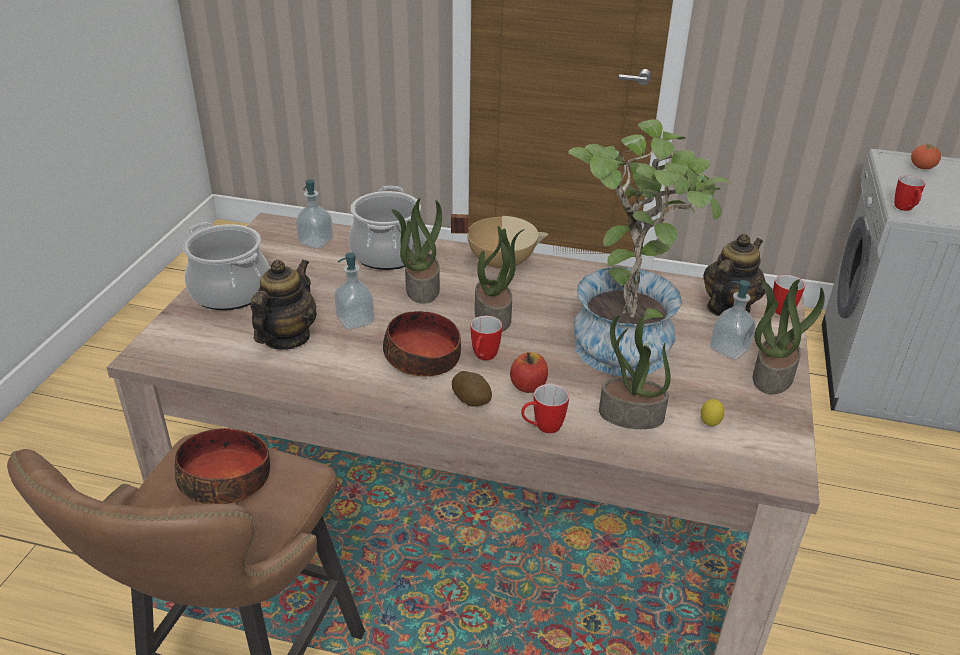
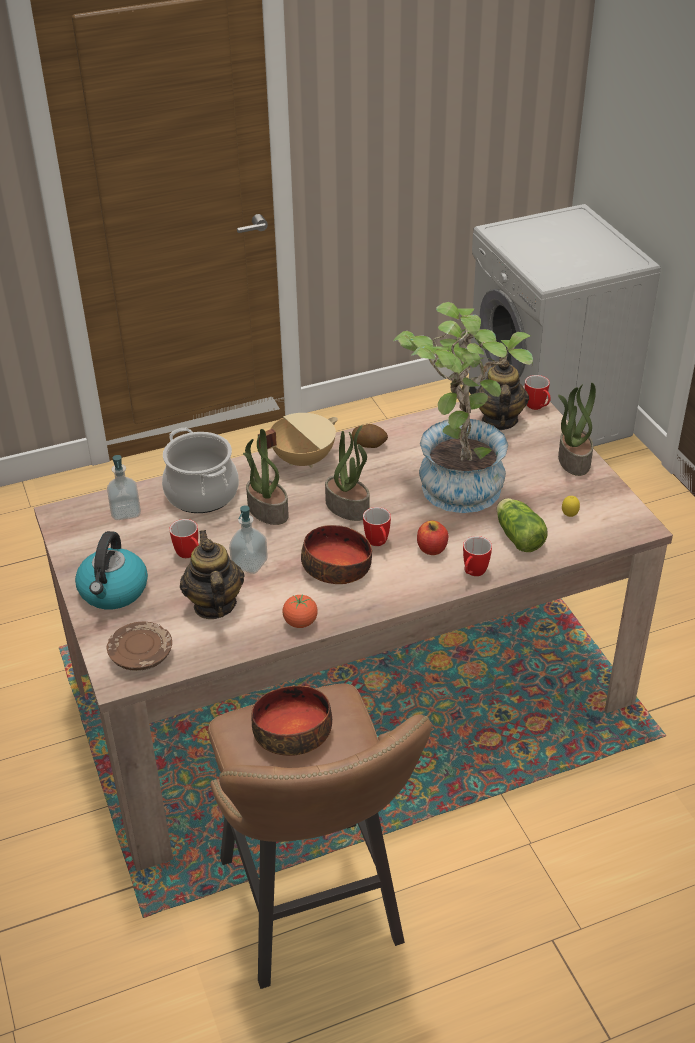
camera: 35 degrees left, 5 degrees up
(185, 346) = (141, 654): none -> brown plate
(231, 291) = (113, 591): cooking pot -> kettle
(471, 399) = (406, 579): potato -> potato (369, 444)
(630, 416) = (517, 535): potted plant -> lettuce
(729, 349) = (530, 453): soap dispenser -> none
(905, 209) = (547, 279): mug -> mug (190, 555)
(922, 168) = (525, 232): tomato -> tomato (300, 622)

